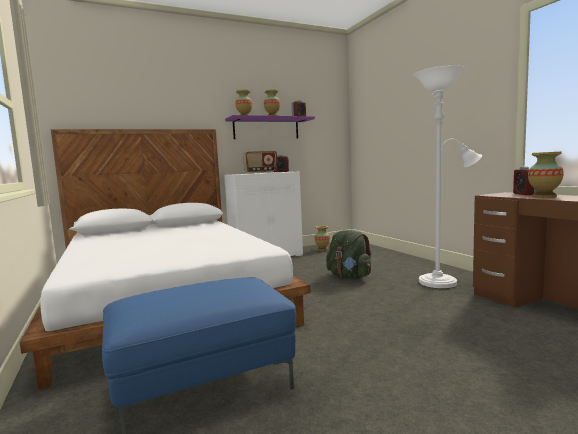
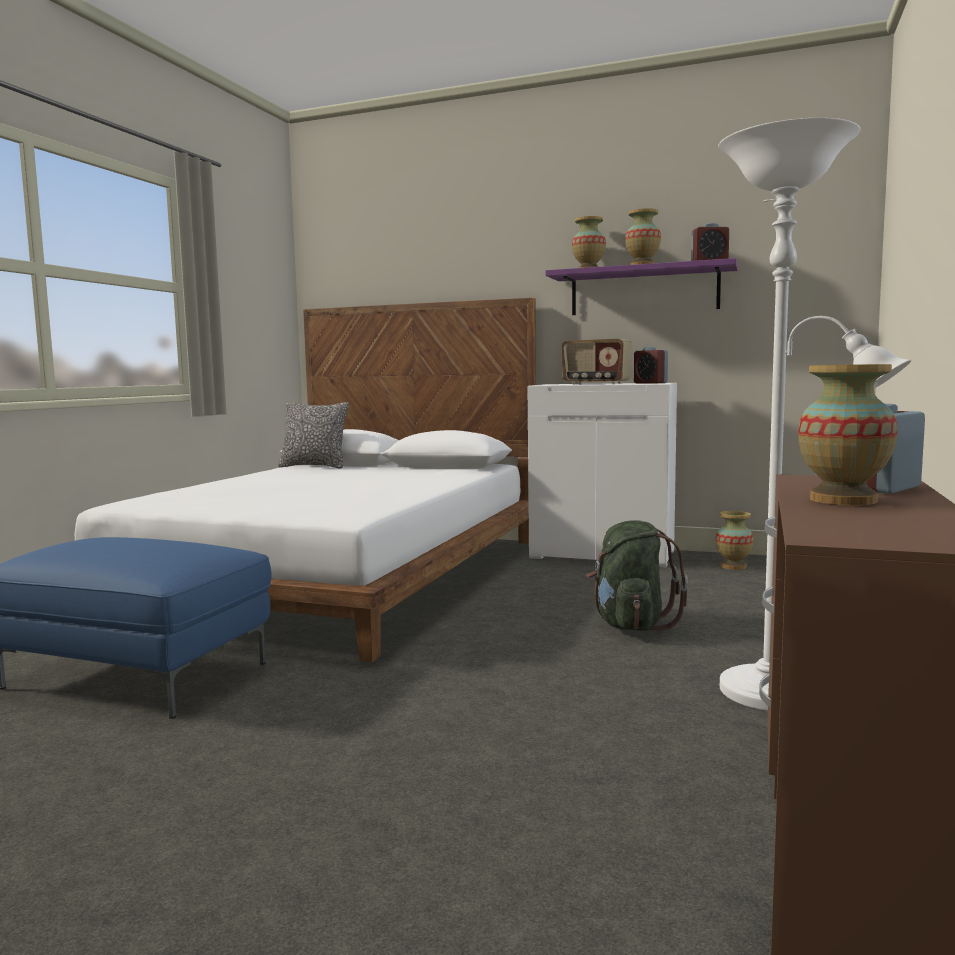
camera: 45 degrees right, 0 degrees up
(103, 235) = (314, 466): none -> pillow

